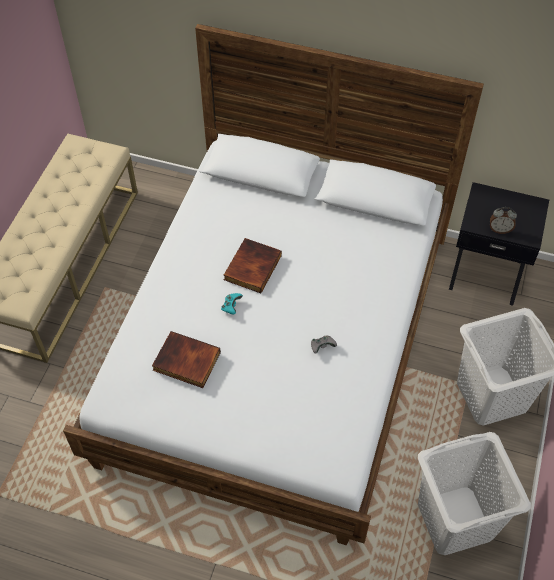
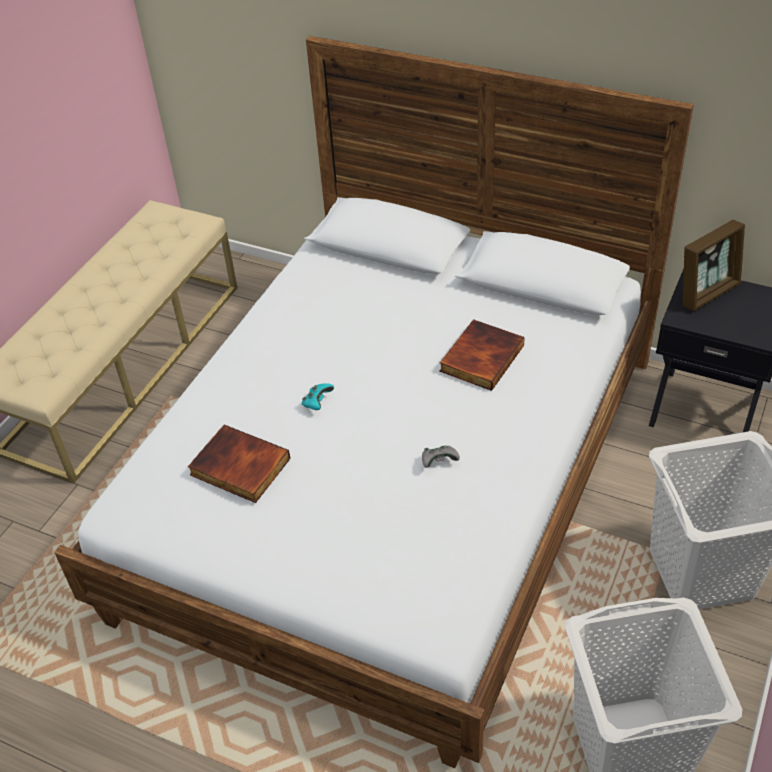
camera: 10 degrees right, 10 degrees down
(251, 267) = (355, 355): book -> book (480, 357)
(490, 202) = (707, 292): none -> picture frame
(500, 229) = (719, 326): alarm clock -> none

